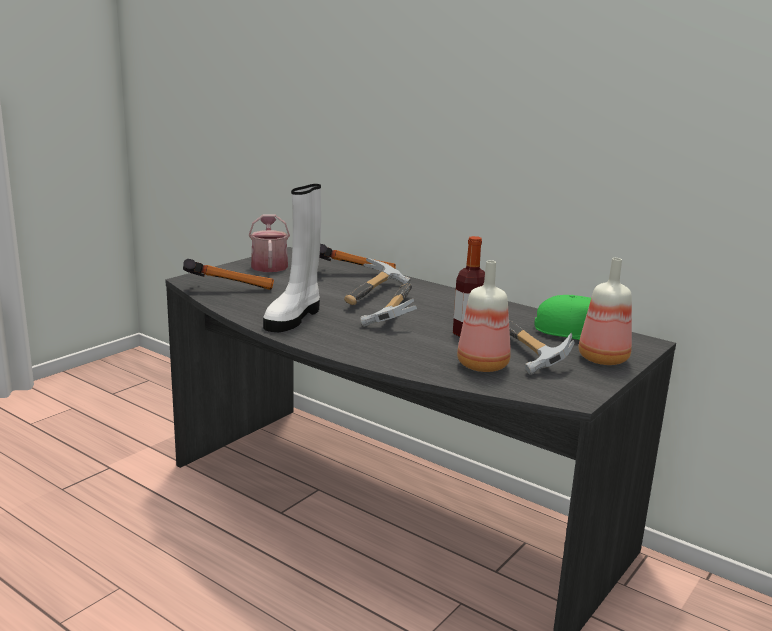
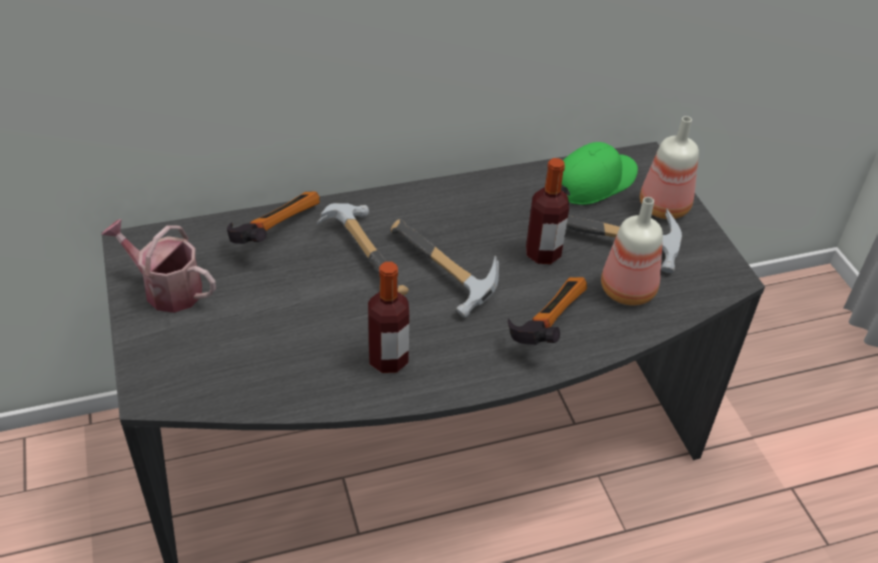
camera: 55 degrees left, 25 degrees up
(229, 288) = (228, 371): hammer -> hammer (544, 322)
(294, 317) = (388, 360): white boot -> bottle

